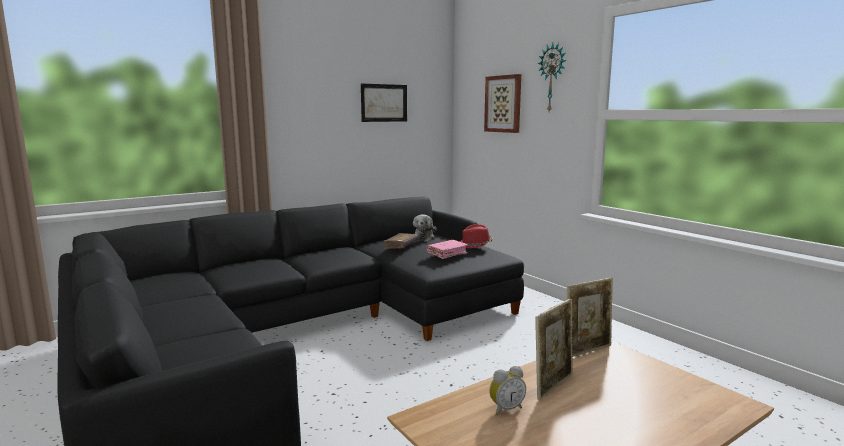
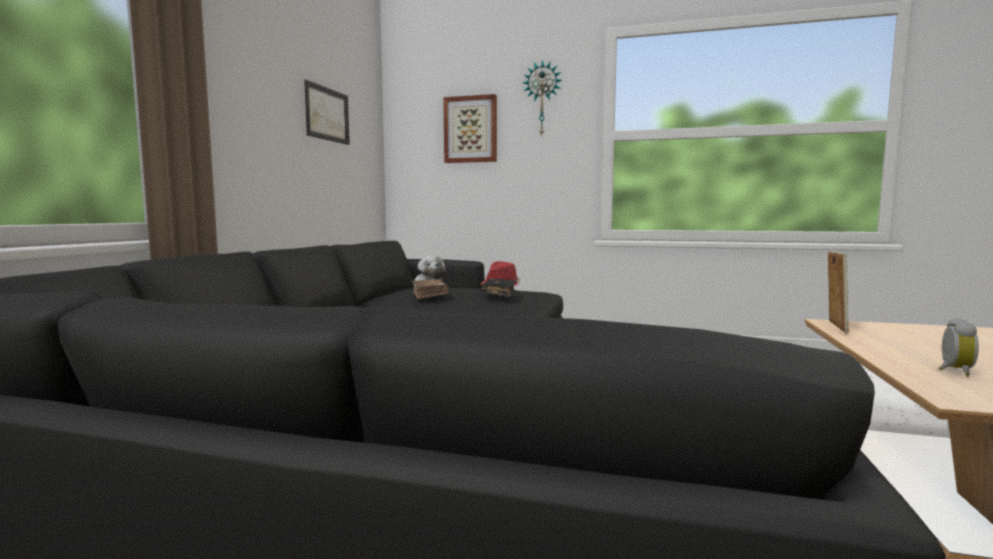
camera: 40 degrees left, 5 degrees down
(447, 253) = (499, 294): pink book -> black book
(553, 385) = (906, 349): picture frame -> none

